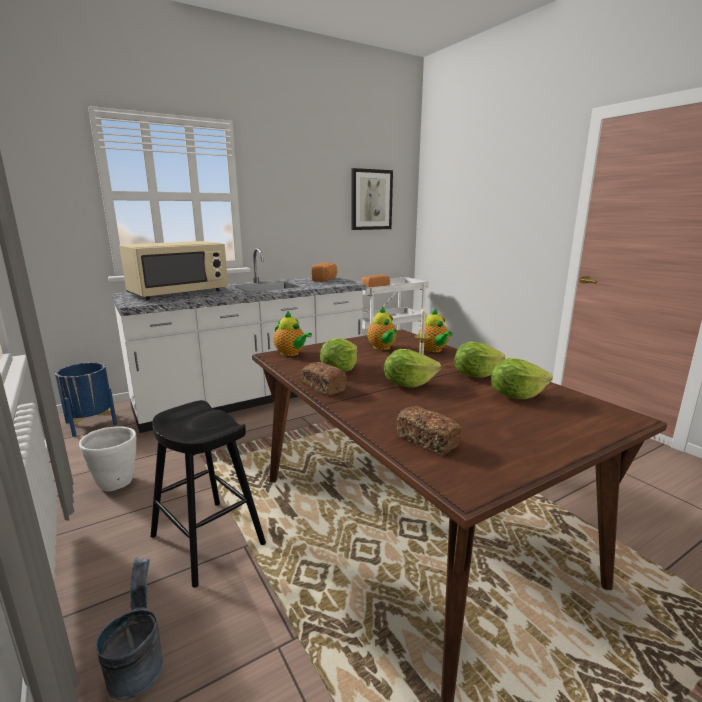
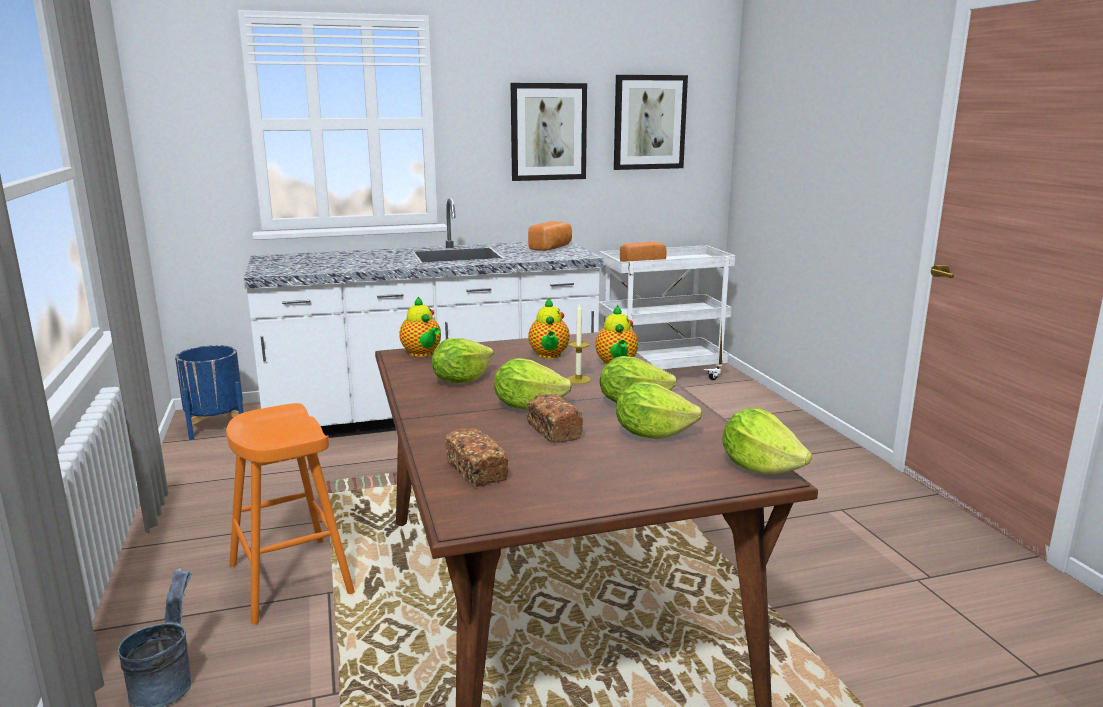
camera: 15 degrees right, 0 degrees up
(116, 483) = (217, 501): white planter -> none
(179, 293) = (332, 260): beige microwave -> none
(208, 540) = (290, 579): black stool -> orange stool
(312, 205) = (548, 132): none -> picture
(323, 387) = (420, 399): bread -> bread (553, 431)
(615, 412) = (760, 468): none -> lettuce

